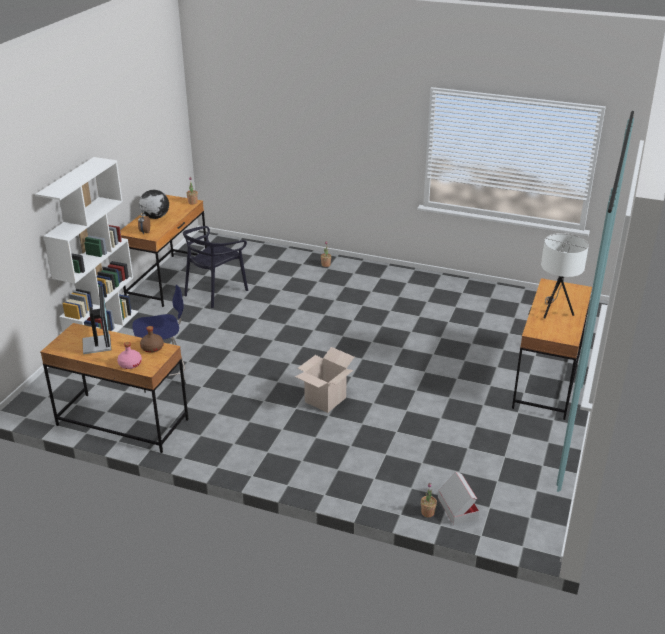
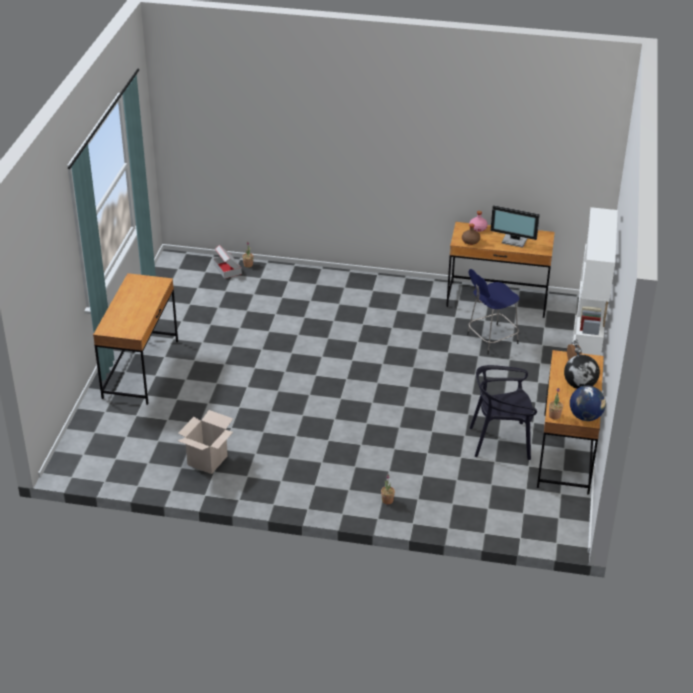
camera: 170 degrees right, 5 degrees up
(98, 344) = (515, 240): monitor -> monitor turned 45 degrees counterclockwise
(169, 200) = (585, 416): none -> globe
(215, 292) = (500, 441): black chair -> black chair turned 120 degrees counterclockwise
(325, 400) = (339, 333): cardboard box -> cardboard box (207, 460)
(554, 311) = (138, 303): white table lamp -> none

